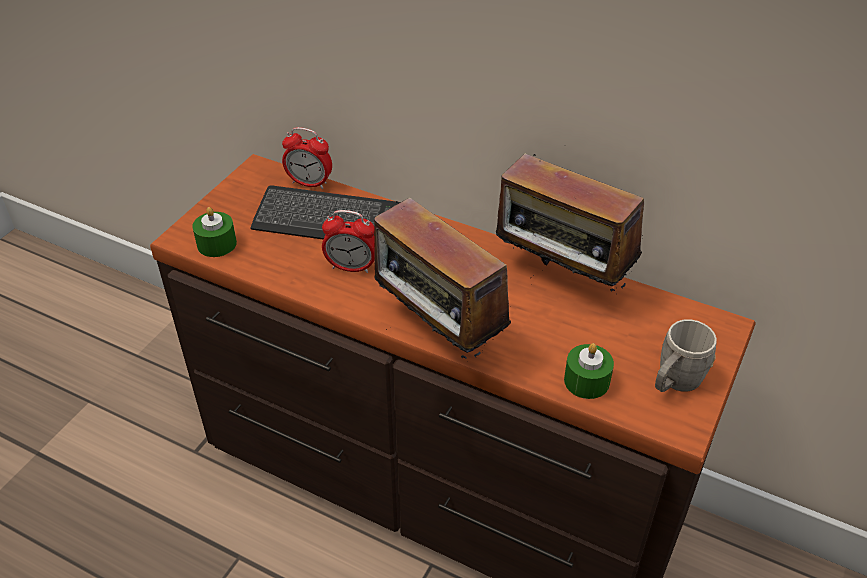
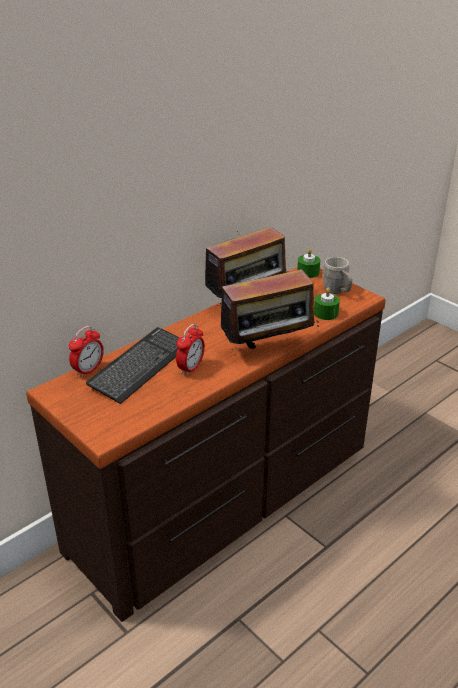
camera: 70 degrees left, 10 degrees down
(216, 244) = (125, 422): green candle -> green candle (308, 272)

